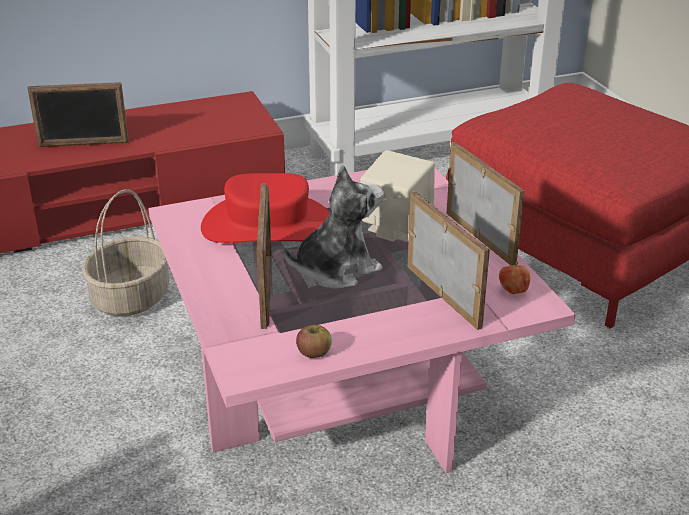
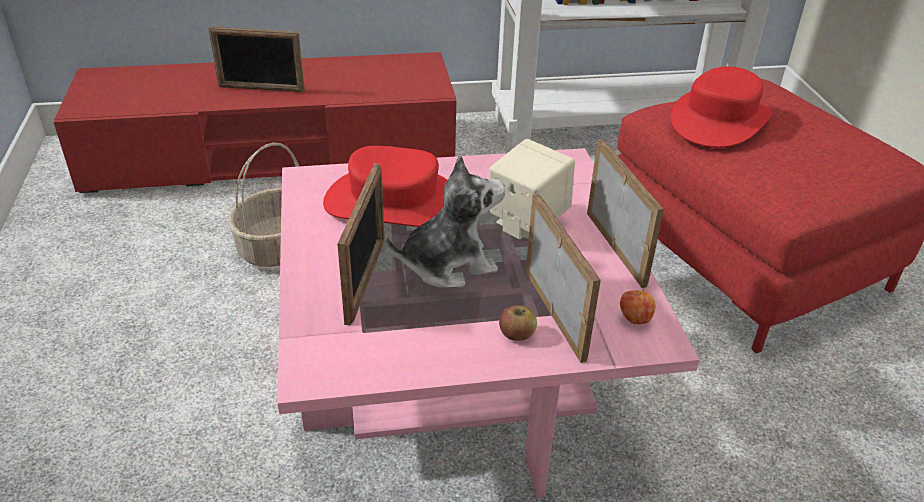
camera: 10 degrees right, 5 degrees up
(314, 352) = (390, 363): apple -> apple (517, 334)
(542, 121) = (719, 120): none -> red hat

